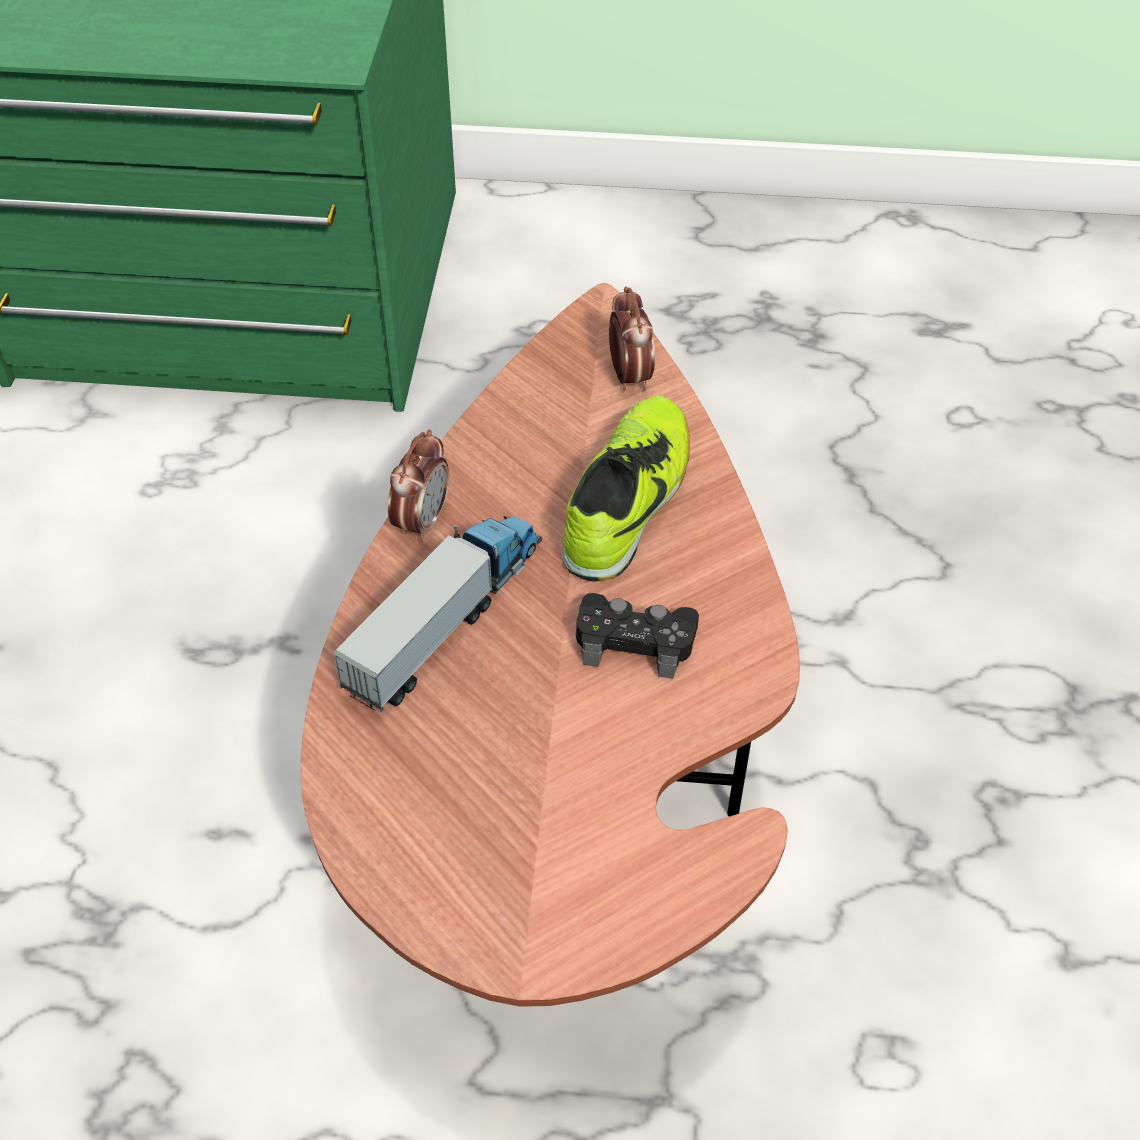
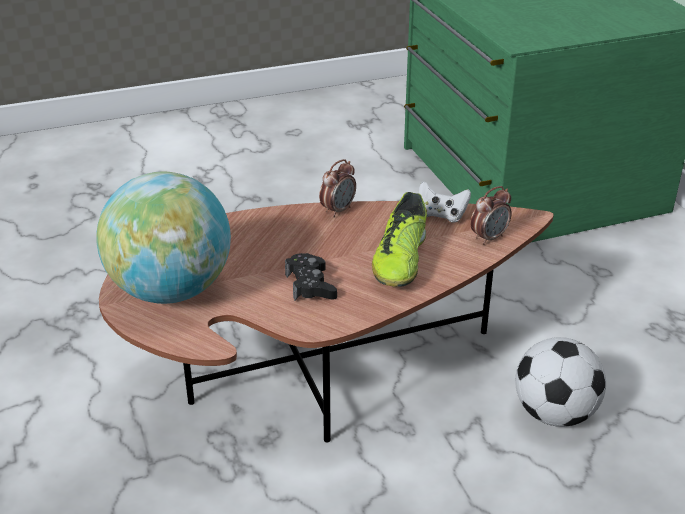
camera: 65 degrees right, 15 degrees down
(422, 522) = (338, 210): alarm clock -> alarm clock turned 45 degrees counterclockwise
(447, 619) = (286, 232): toy truck -> none
(528, 402) = (441, 215): none -> white game controller
(535, 857) = (171, 290): none -> globe
(628, 501) = (400, 260): shoe -> shoe turned 105 degrees clockwise
(805, 524) = (554, 414): none -> football

